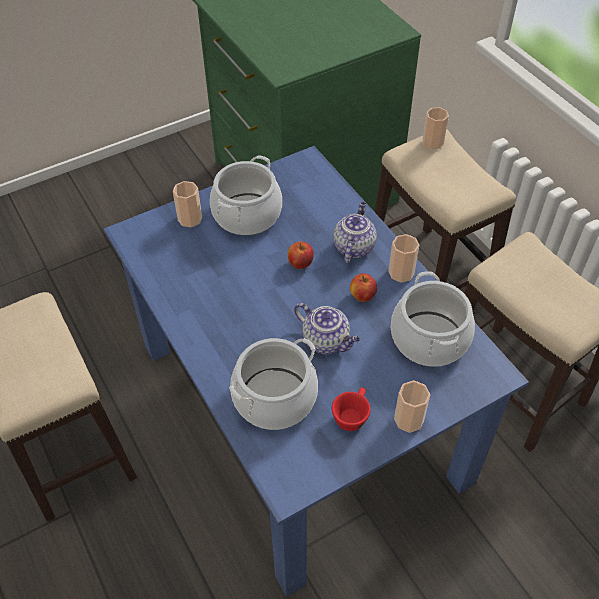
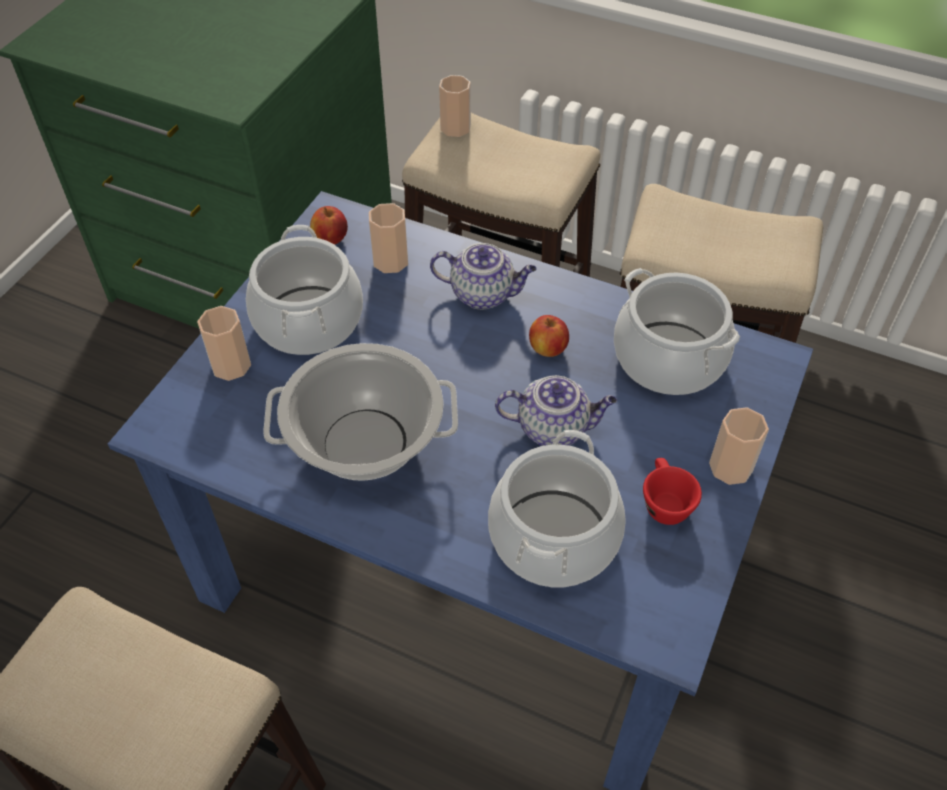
camera: 35 degrees left, 0 degrees up
(222, 294) = (366, 443): none -> cooking pot
(300, 263) = (435, 349): apple -> apple (330, 239)
(353, 246) = (484, 294): teapot -> teapot turned 120 degrees clockwise
(401, 272) = (568, 297): cup -> cup (390, 261)

